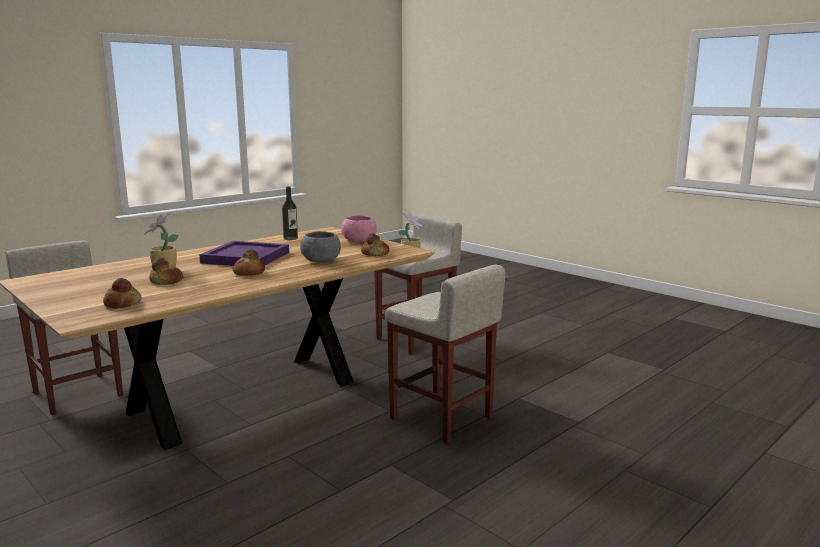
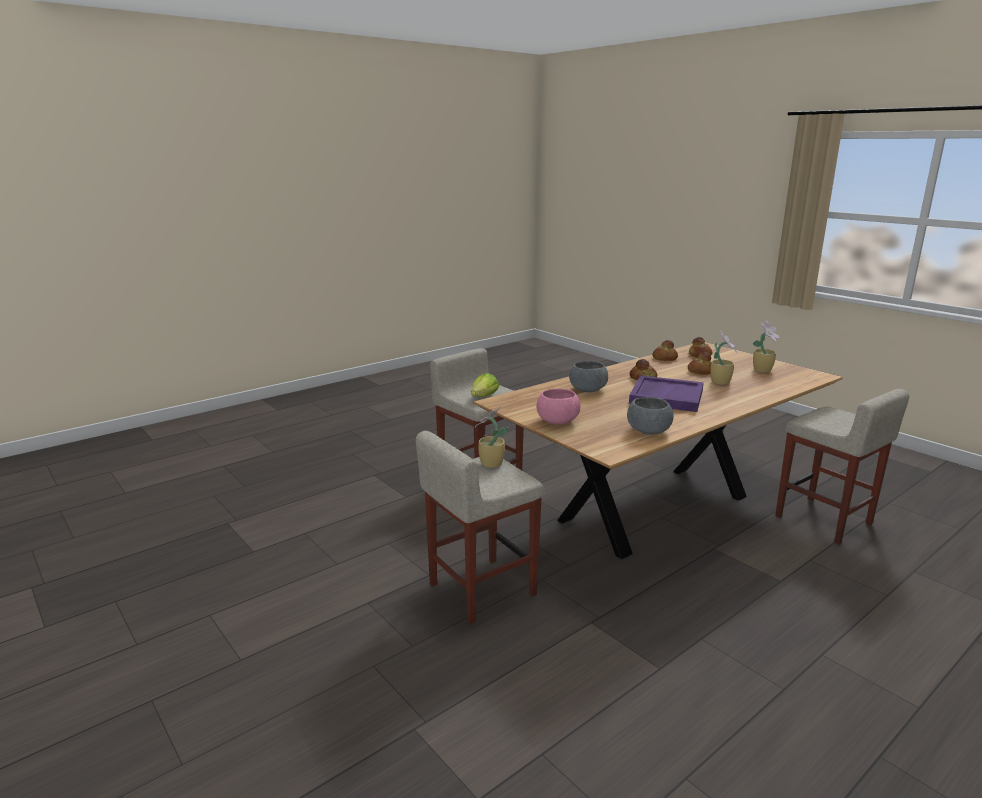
camera: 175 degrees left, 5 degrees up
(80, 285) = (763, 370): none -> potted plant
(290, 238) = (648, 431): bottle -> grey bowl
(375, 253) = (536, 399): bread -> bread (664, 358)
(435, 301) = (484, 397): none -> lettuce

